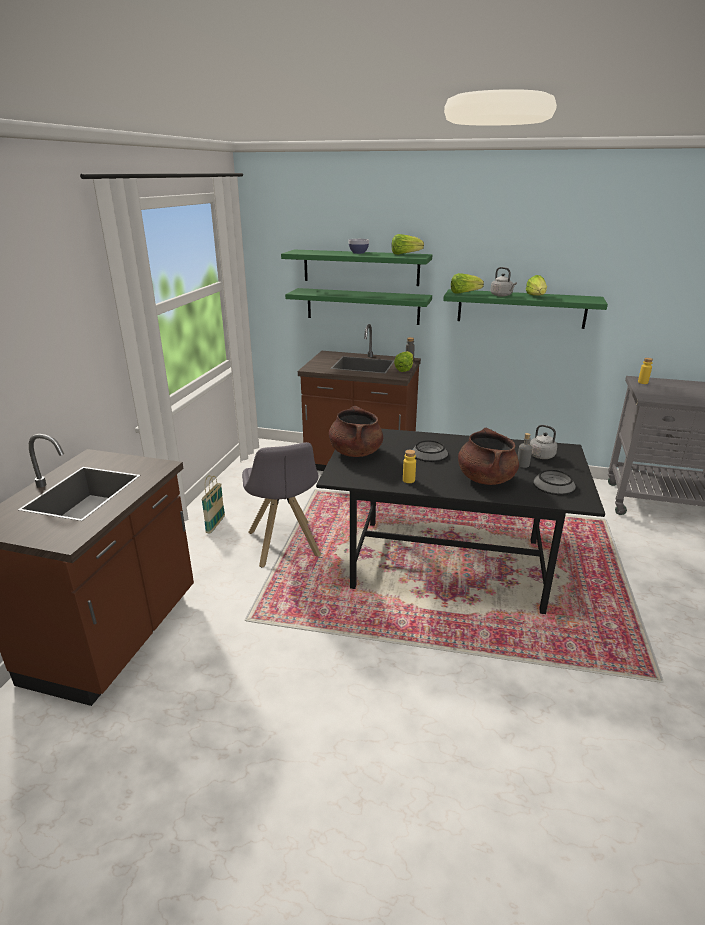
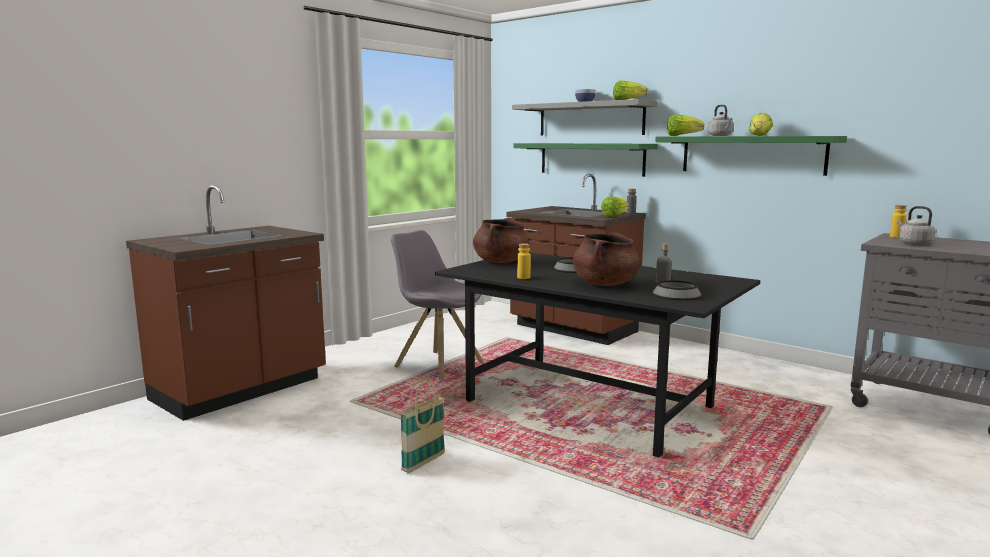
camera: 25 degrees right, 15 degrees down
(215, 524) = (392, 344): basket -> basket (423, 462)
(284, 544) = (438, 365): grey chair -> grey chair turned 120 degrees clockwise
(360, 267) = (590, 119): green shelf -> grey shelf
(540, 455) = (694, 280): grey kettle -> grey kettle (913, 243)

